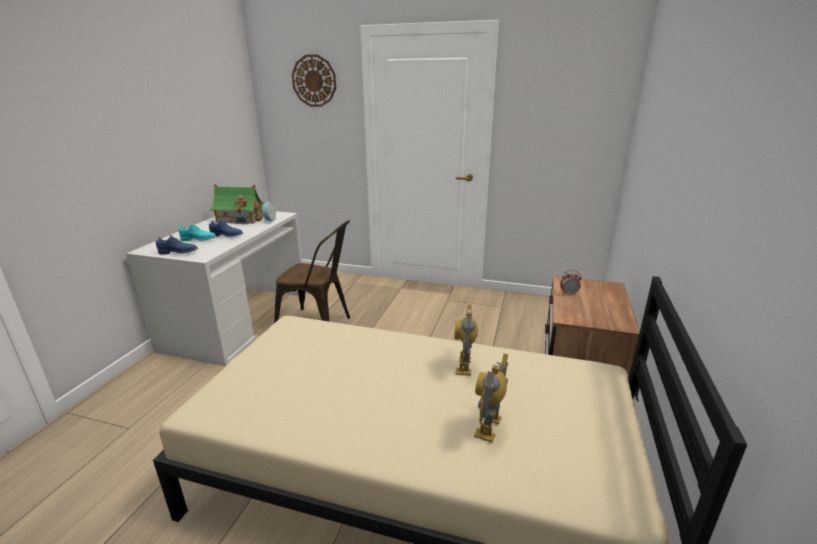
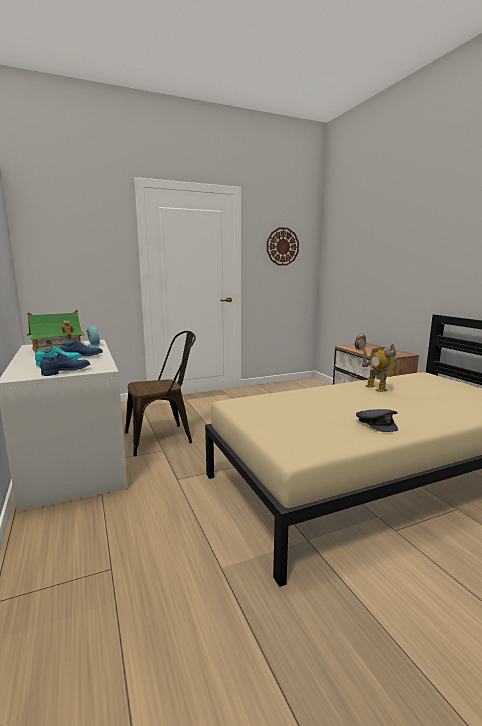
camera: 40 degrees left, 10 degrees down
(314, 81) = (87, 221): wall clock -> wall clock (282, 246)
(335, 418) = (377, 424): none -> grey cap
(489, 427) = (441, 400): toy robot -> none

